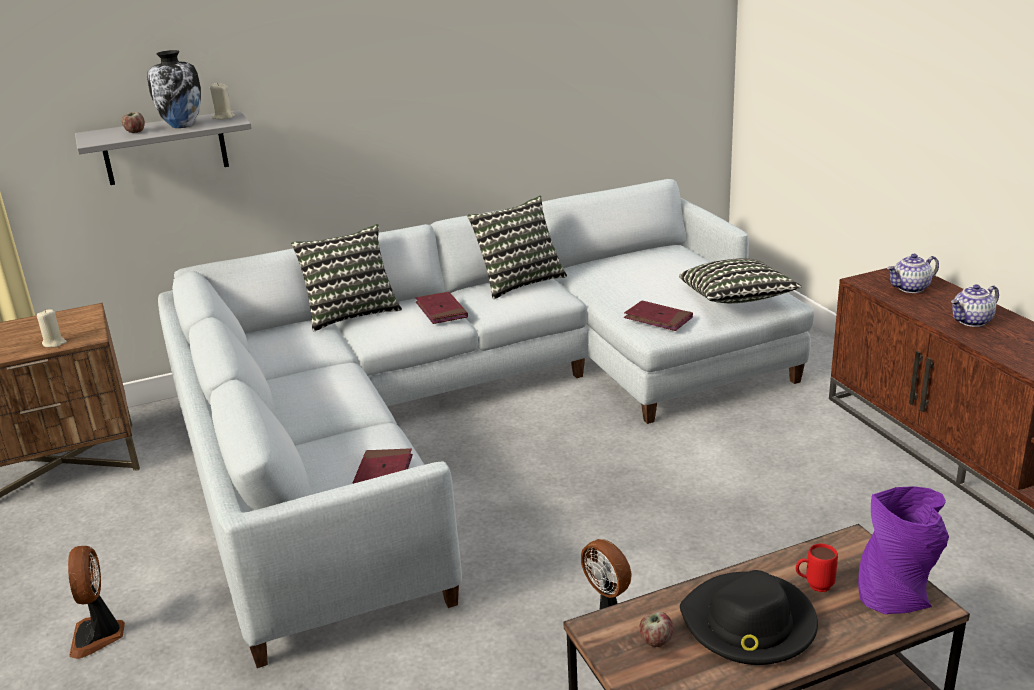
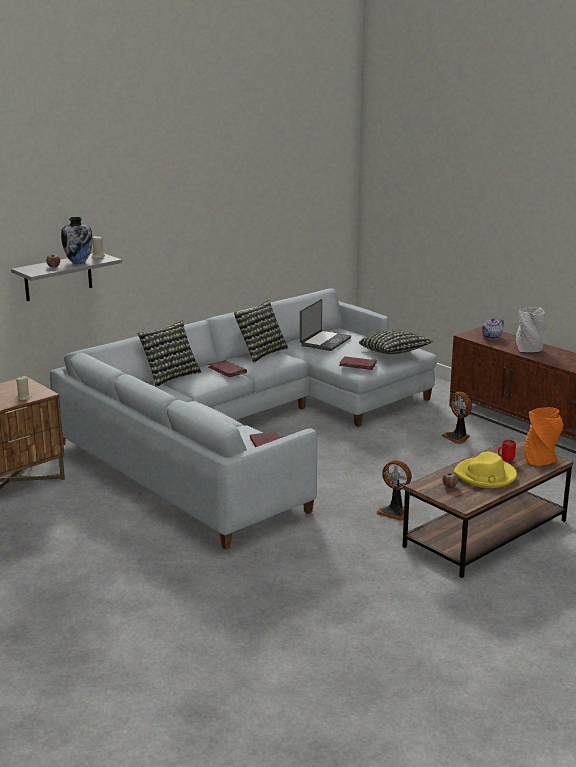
camera: 20 degrees left, 5 degrees down
(98, 636) = (121, 550): fan -> fan (457, 437)
(631, 269) = (324, 341): none -> laptop
(749, 624) = (485, 476): black hat -> yellow hat
(896, 593) = (540, 458): purple vase -> orange vase
(972, 321) = (529, 349): teapot -> grey vase

